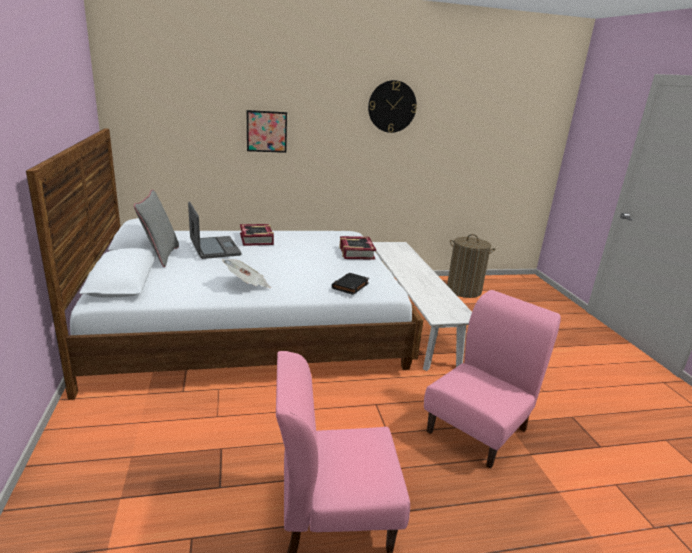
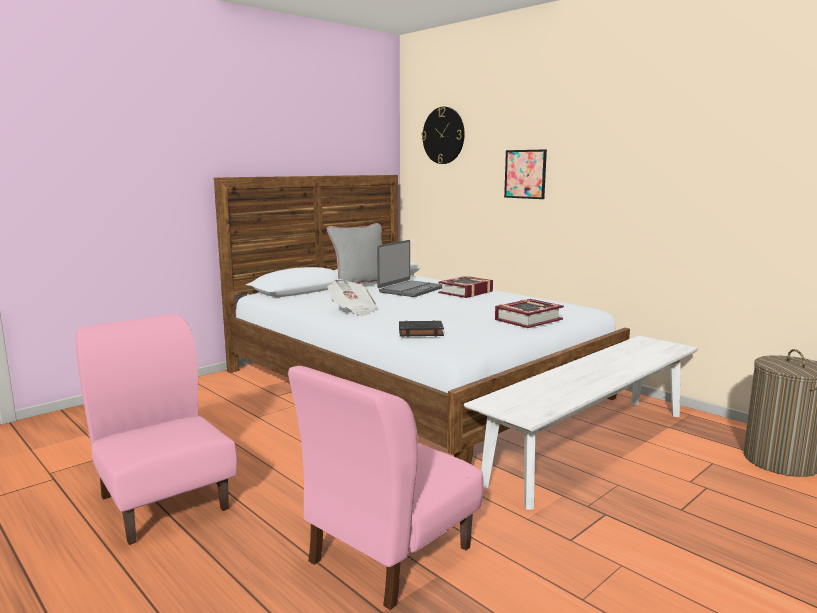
camera: 60 degrees right, 10 degrees down
(392, 106) = (684, 130): wall clock -> wall clock (443, 135)
(478, 430) = (389, 554): pink chair -> pink chair turned 120 degrees clockwise

